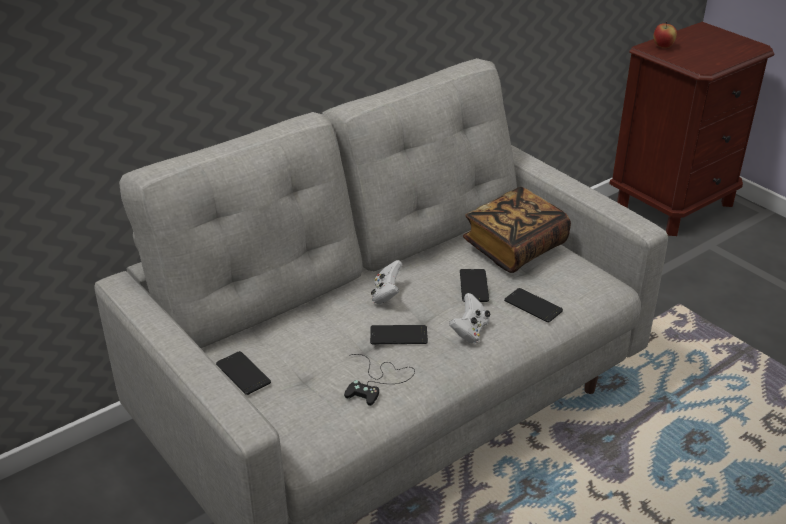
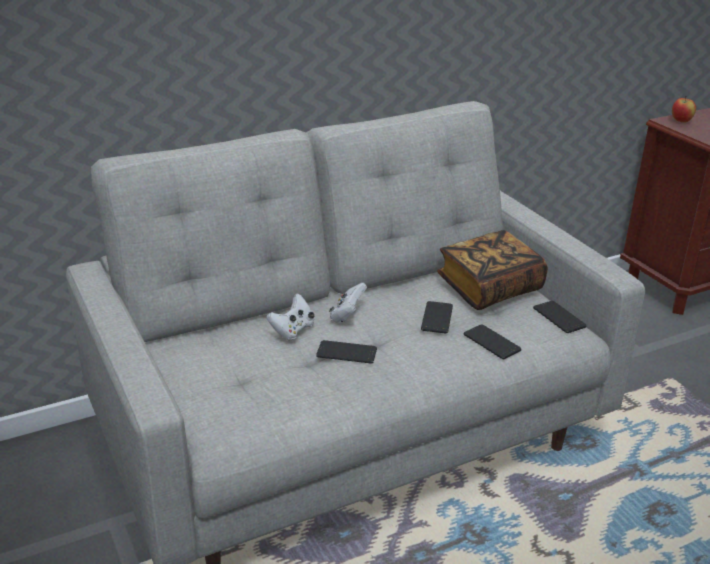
camera: 10 degrees right, 5 degrees down
(243, 373) = (183, 367): phone -> phone (559, 317)
(378, 381) = (312, 391): black game controller -> none
(470, 331) = (419, 358): white game controller -> white game controller (292, 330)

